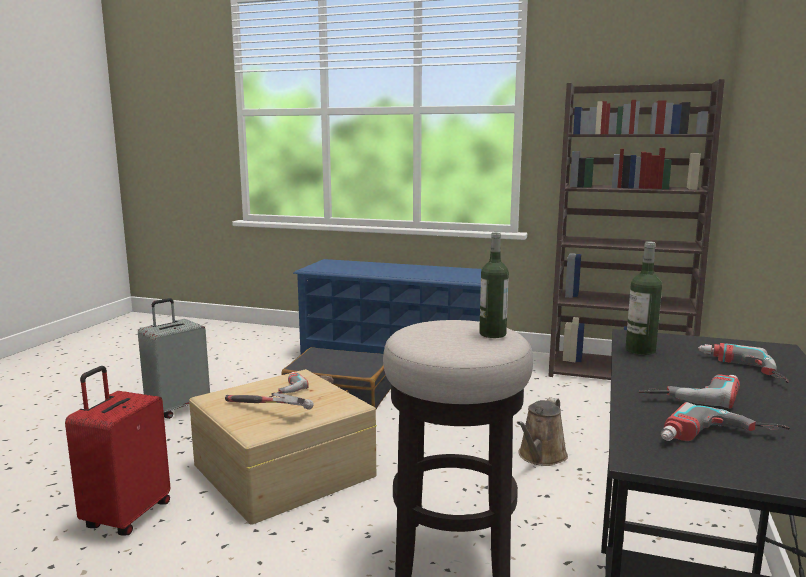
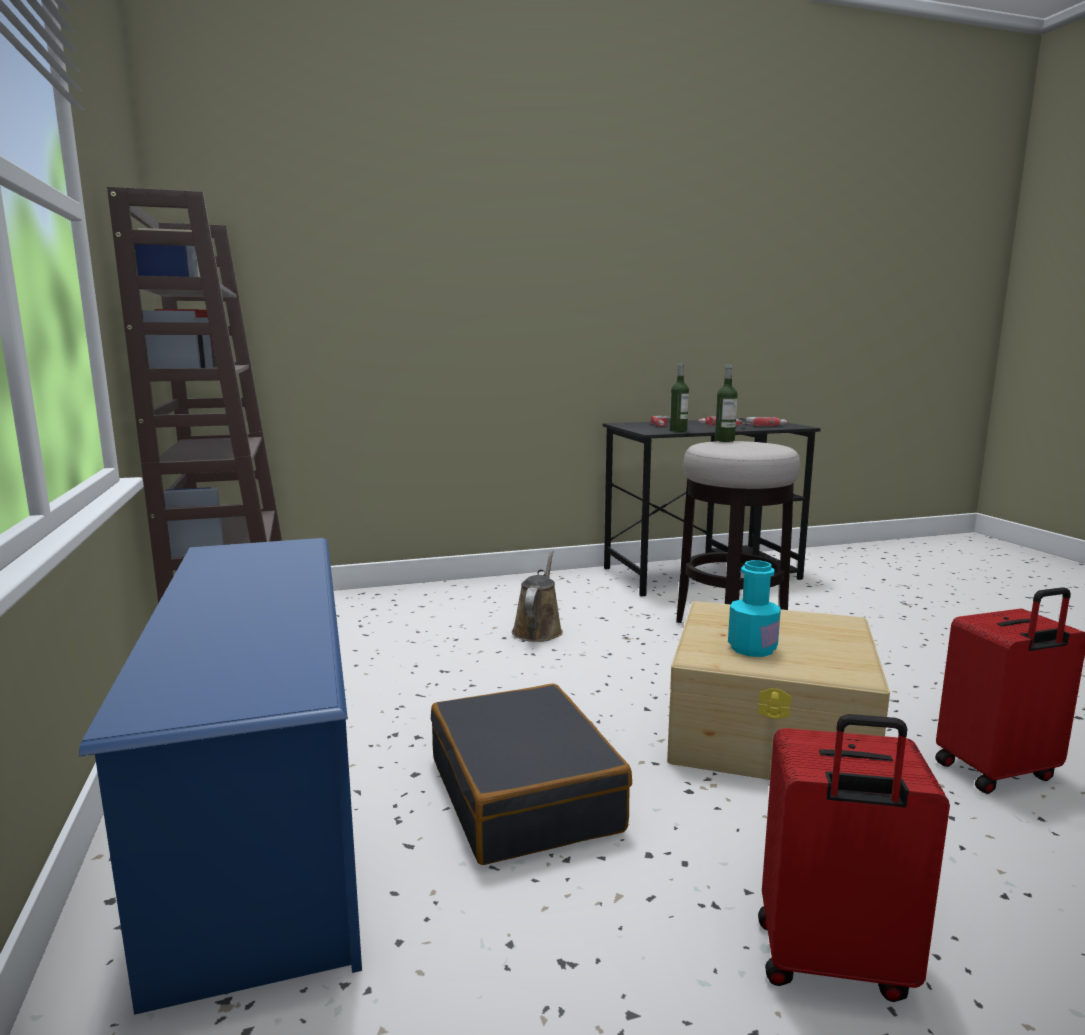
camera: 125 degrees left, 0 degrees up
(178, 408) = (832, 963): grey suitcase -> red suitcase
(267, 412) = (808, 632): hammer -> none
(282, 389) = (752, 648): power drill -> turquoise bottle
(540, 456) = (538, 630): brown watering can -> brown watering can turned 75 degrees counterclockwise

